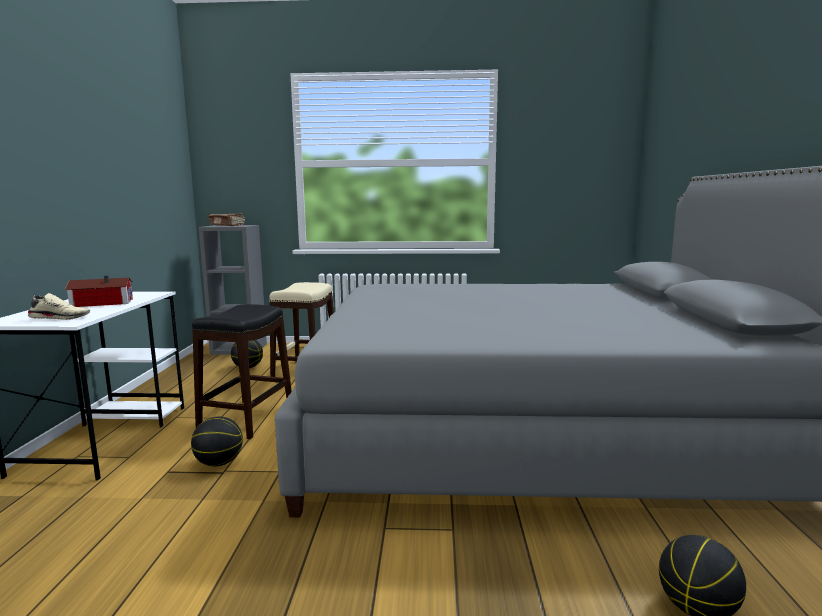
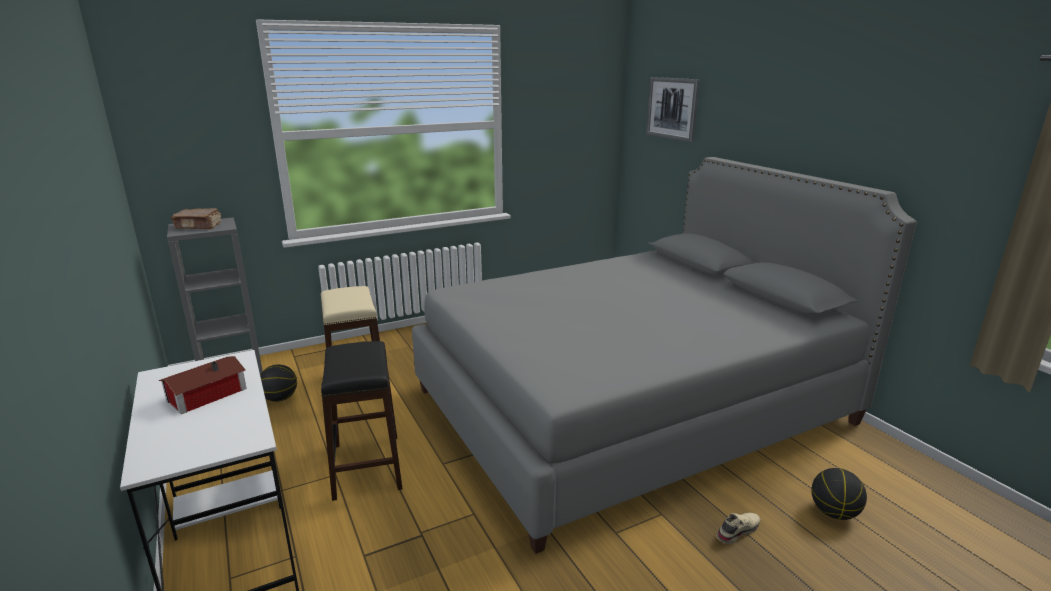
camera: 30 degrees left, 10 degrees up
(61, 318) = (218, 436): beige shoe -> beige shoe (736, 530)
(219, 463) = (404, 526): basketball -> none
(676, 136) = (672, 108): none -> picture

